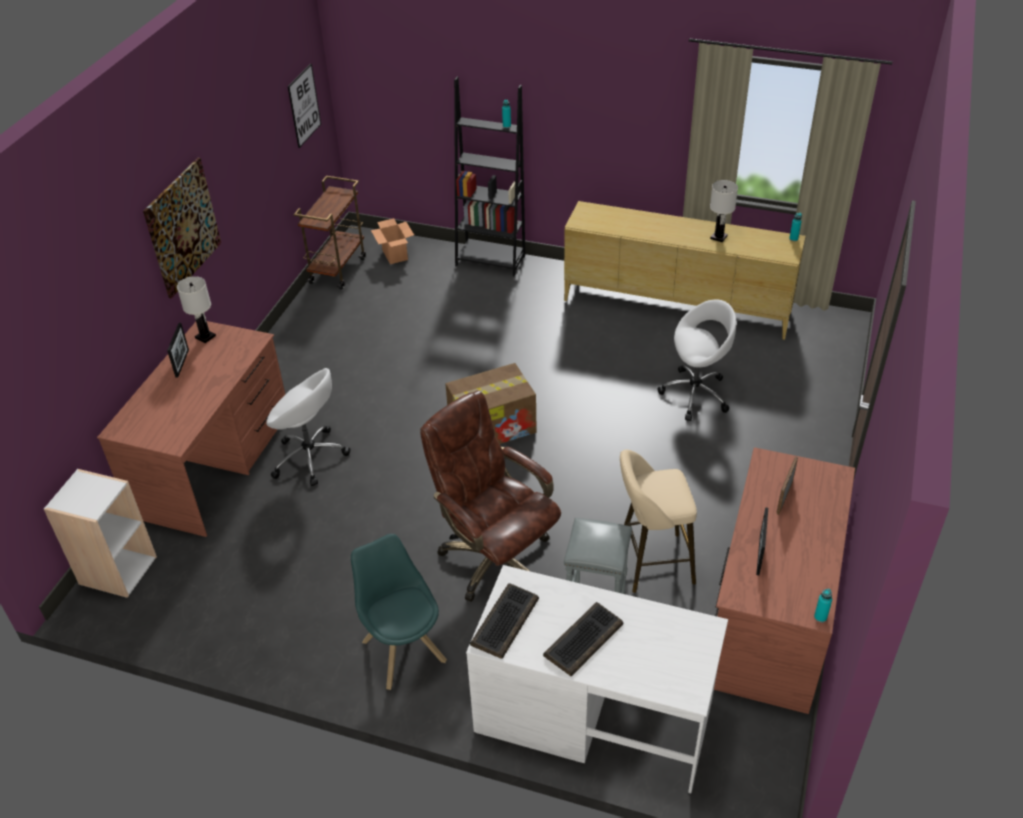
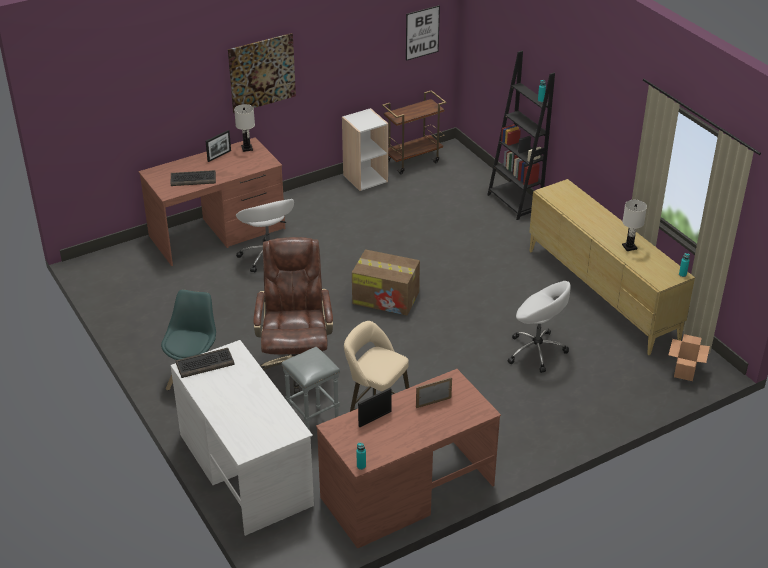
camera: 40 degrees right, 5 degrees down
(118, 570) = (116, 257): bookcase -> bookcase (365, 178)
(395, 255) = (458, 170): cardboard box -> cardboard box (685, 371)
(583, 639) = (229, 395): keyboard -> keyboard (193, 179)

